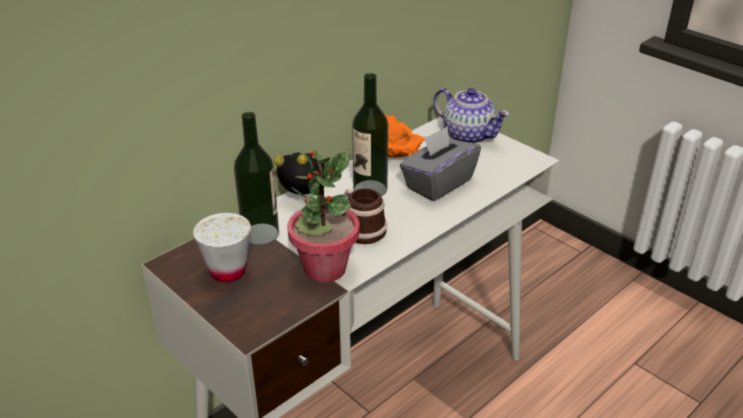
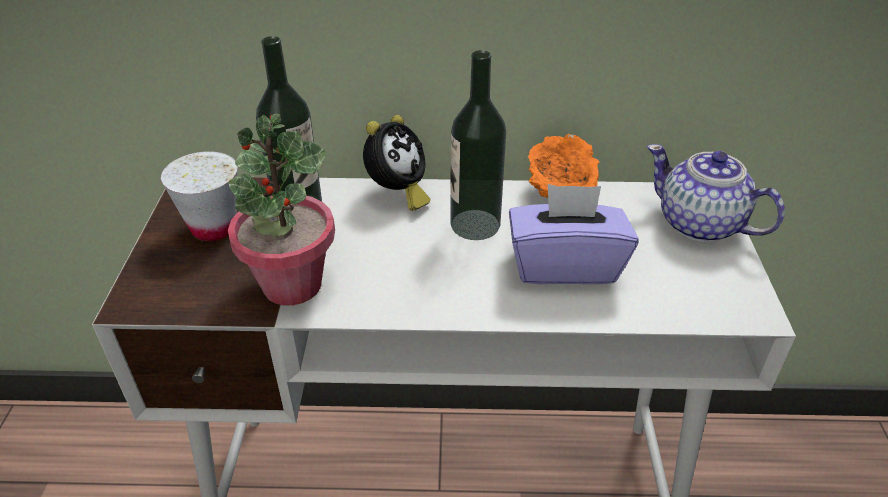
camera: 45 degrees right, 5 degrees up
(305, 197) = (397, 194): alarm clock -> alarm clock turned 60 degrees clockwise
(361, 229) = (395, 264): mug -> none
(438, 183) = (564, 265): grey tissue box -> purple tissue box
(468, 135) = (700, 225): teapot -> teapot turned 135 degrees clockwise

